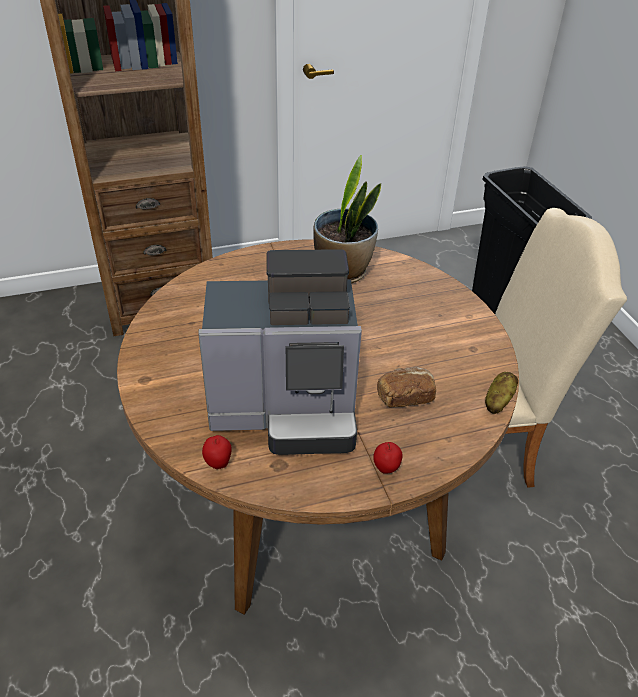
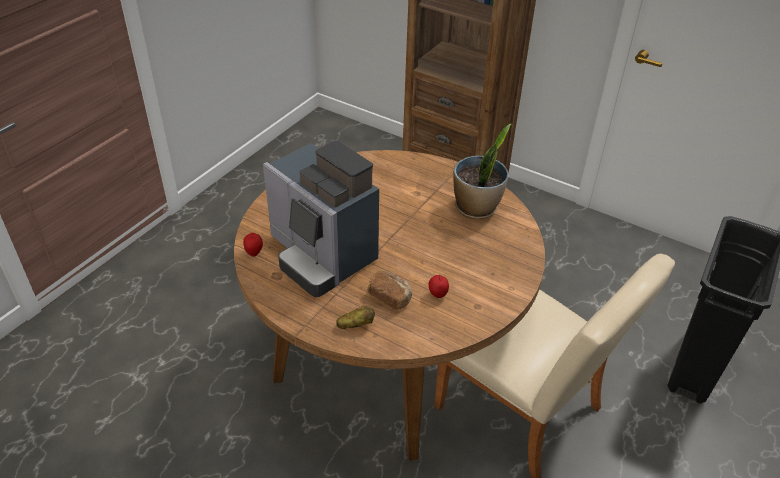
camera: 50 degrees right, 0 degrees up
(386, 469) = (319, 320): apple -> apple (437, 295)
(497, 401) = (438, 342): potato -> potato (355, 325)

